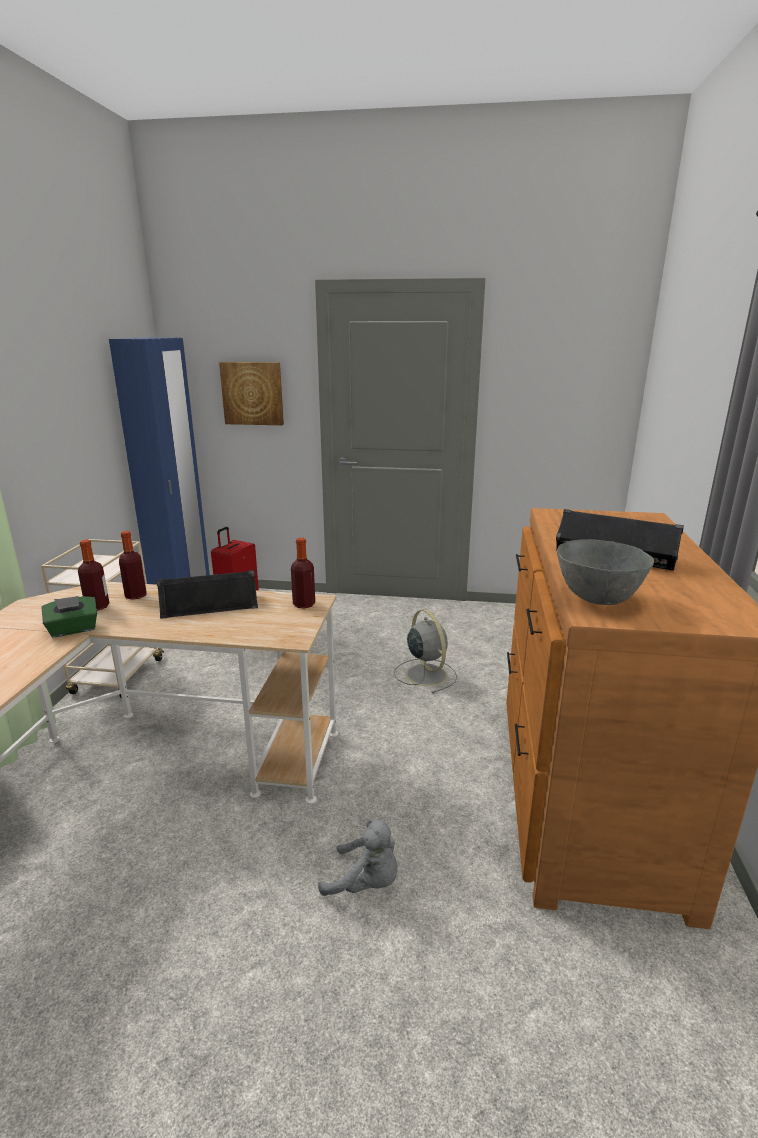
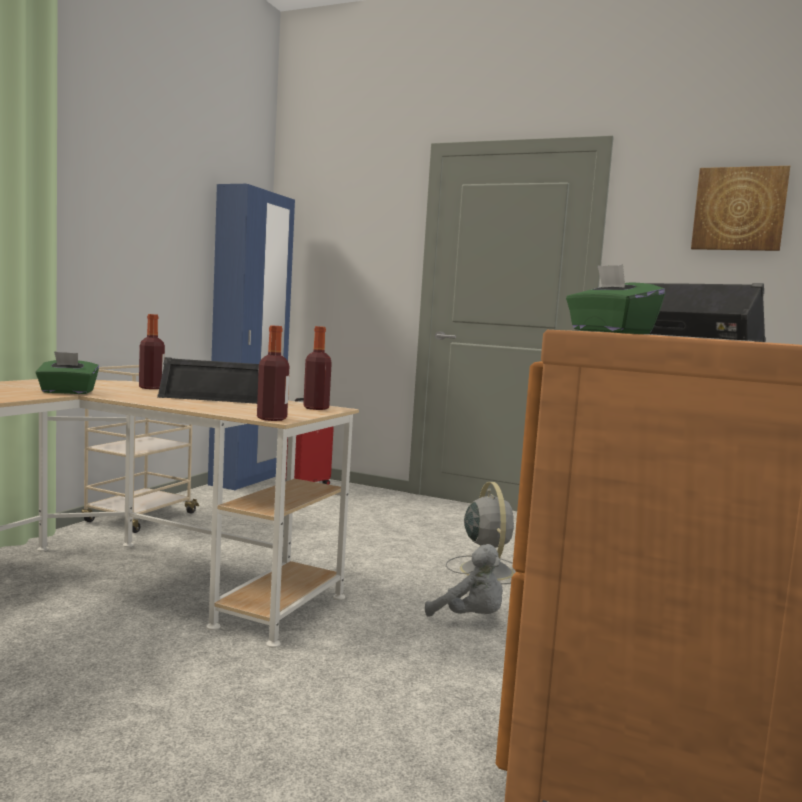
camera: 15 degrees right, 15 degrees down
(97, 607) = (107, 387): bottle -> bottle (272, 419)
(252, 393) = (356, 259): picture -> picture (738, 209)
(366, 883) = (287, 729): grey plush toy -> grey plush toy (470, 618)
(598, 599) = (609, 332): grey bowl -> green tissue box

